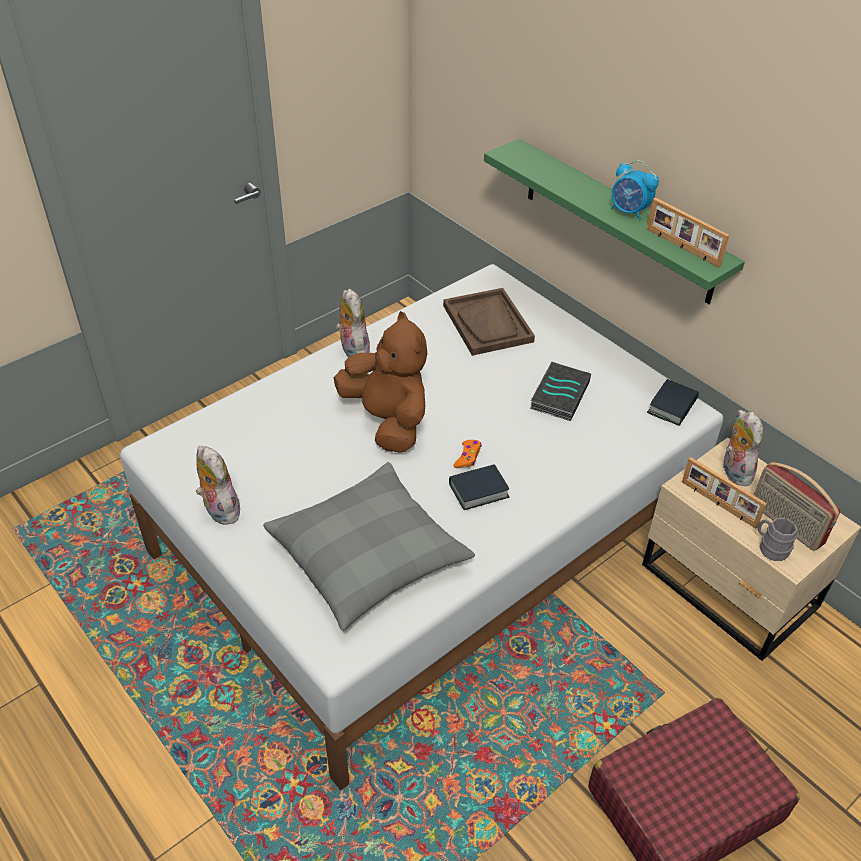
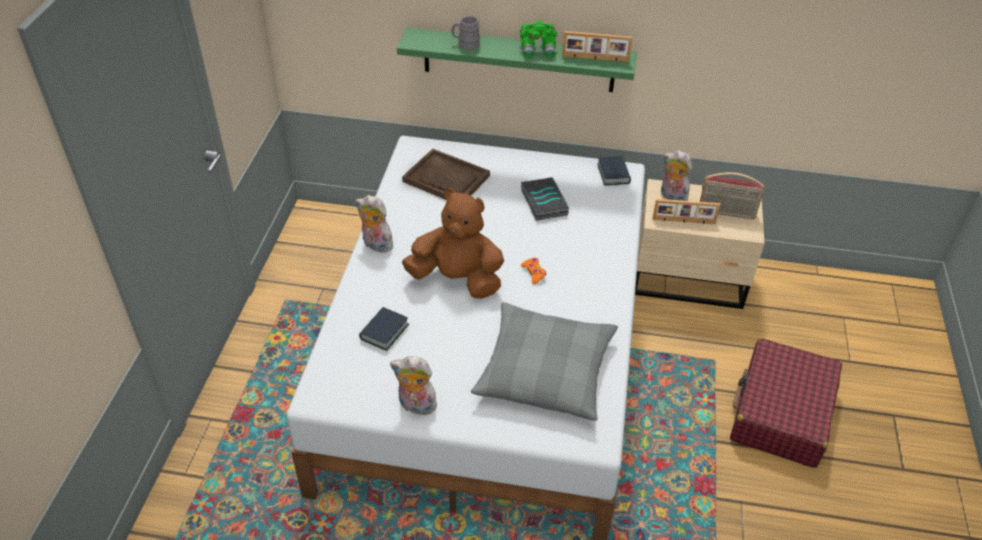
camera: 40 degrees left, 0 degrees up
(478, 491) = (564, 290): book -> book (384, 332)
(629, 212) = (538, 49): alarm clock -> green binoculars
(770, 548) = (733, 230): grey mug -> grey mug (465, 44)

